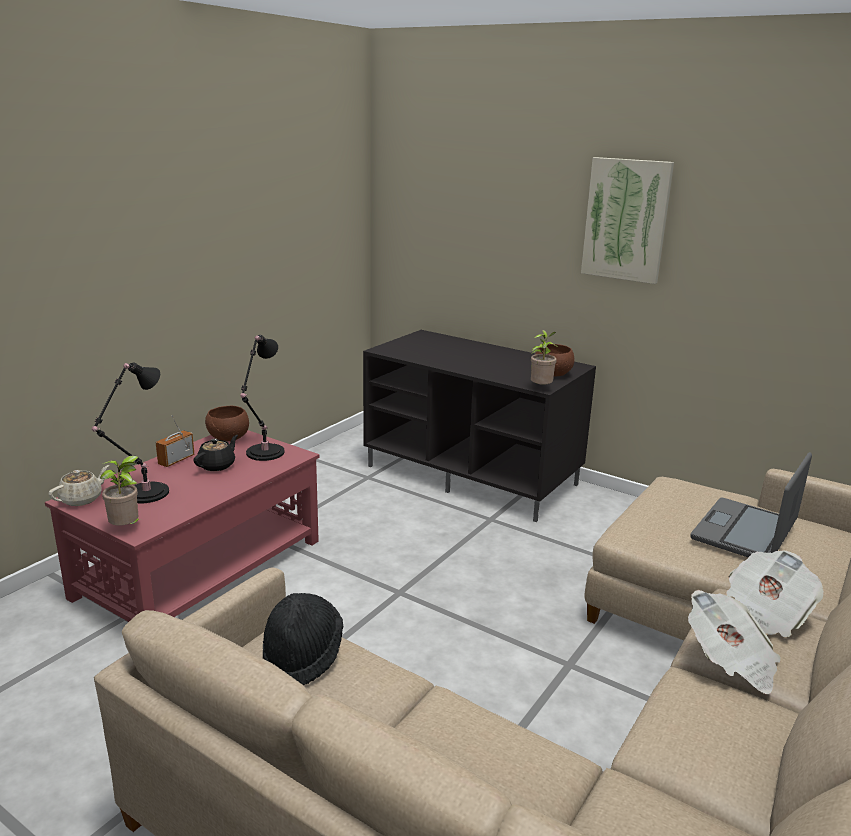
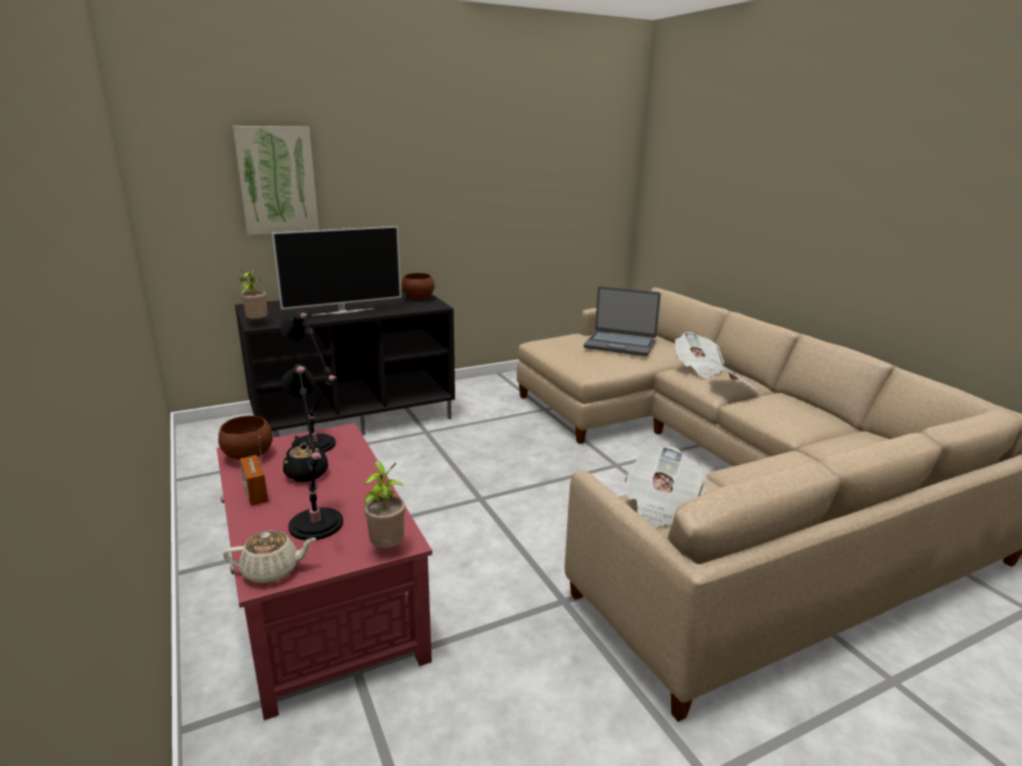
camera: 60 degrees left, 0 degrees up
(82, 499) = (272, 571): beige teapot -> beige teapot turned 105 degrees clockwise
(302, 656) = (661, 507): black hat -> newspaper
(461, 362) = (343, 312): none -> television
(541, 389) = (439, 307): potted plant -> potted plant (257, 323)
(626, 220) = (423, 163): picture -> picture (277, 180)
(745, 532) = (620, 344): laptop -> laptop turned 45 degrees counterclockwise

